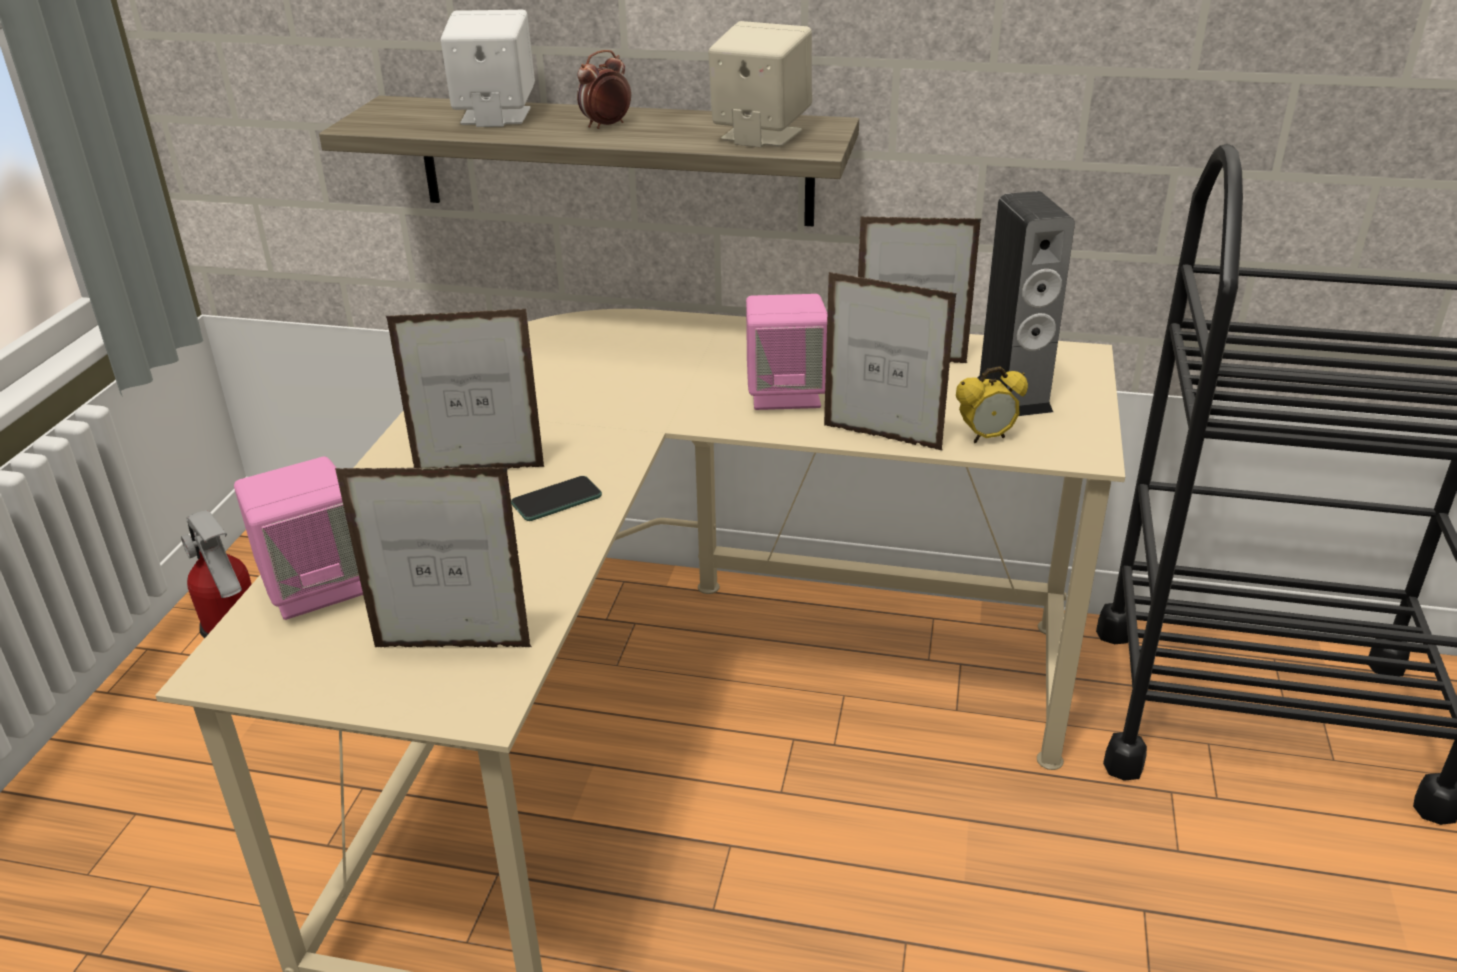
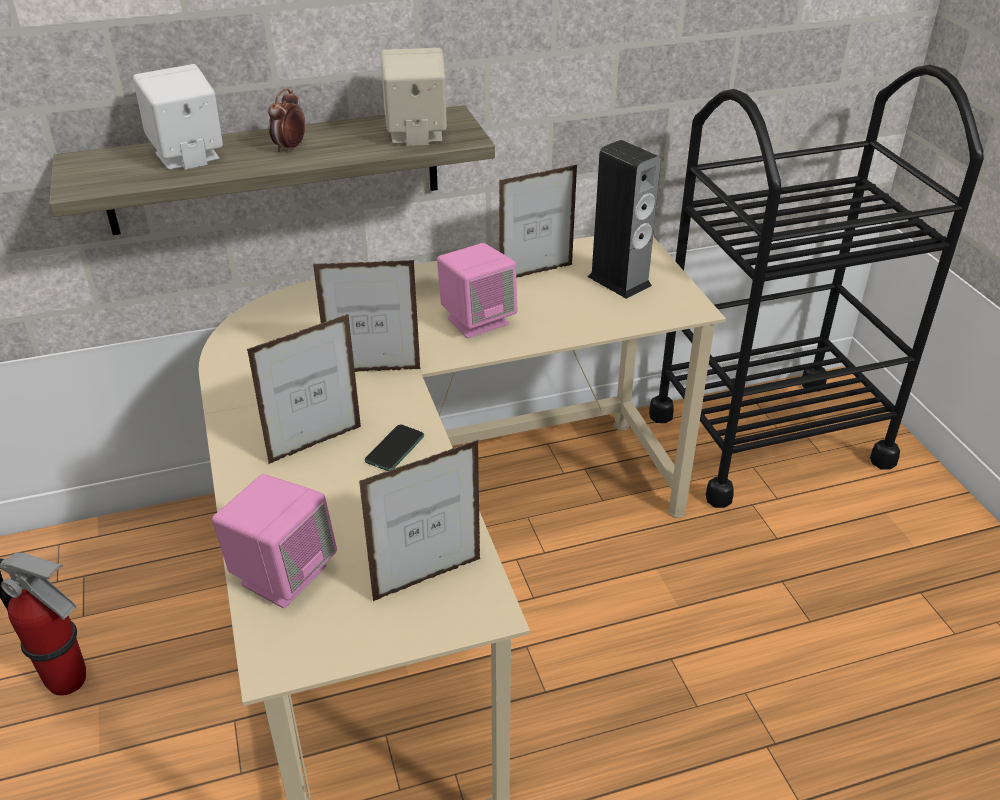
camera: 30 degrees left, 5 degrees up
(882, 437) = (567, 334): picture frame -> picture frame (374, 371)
(986, 437) = (628, 315): alarm clock -> none

